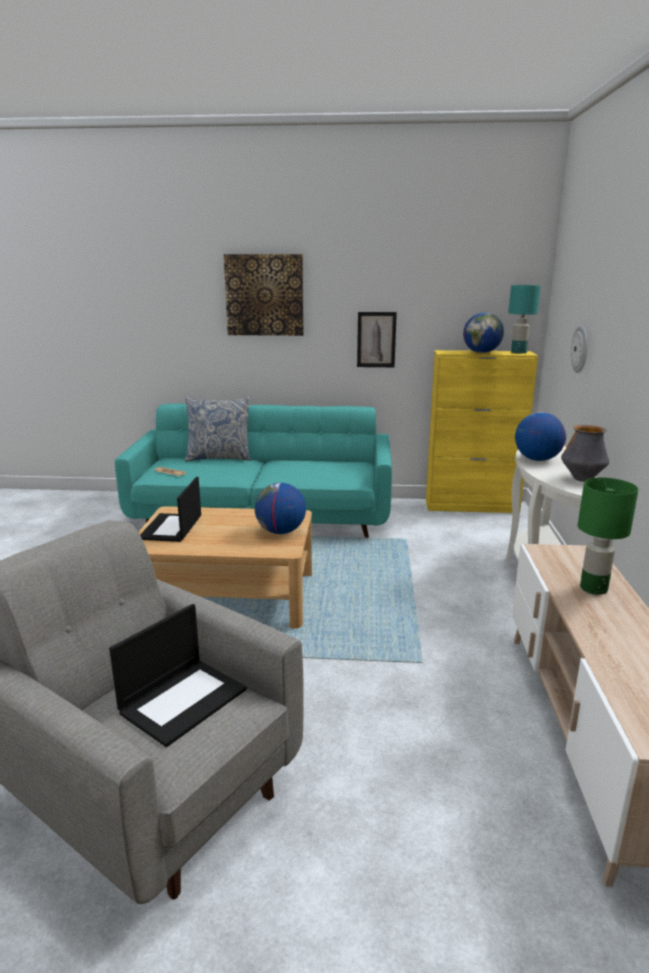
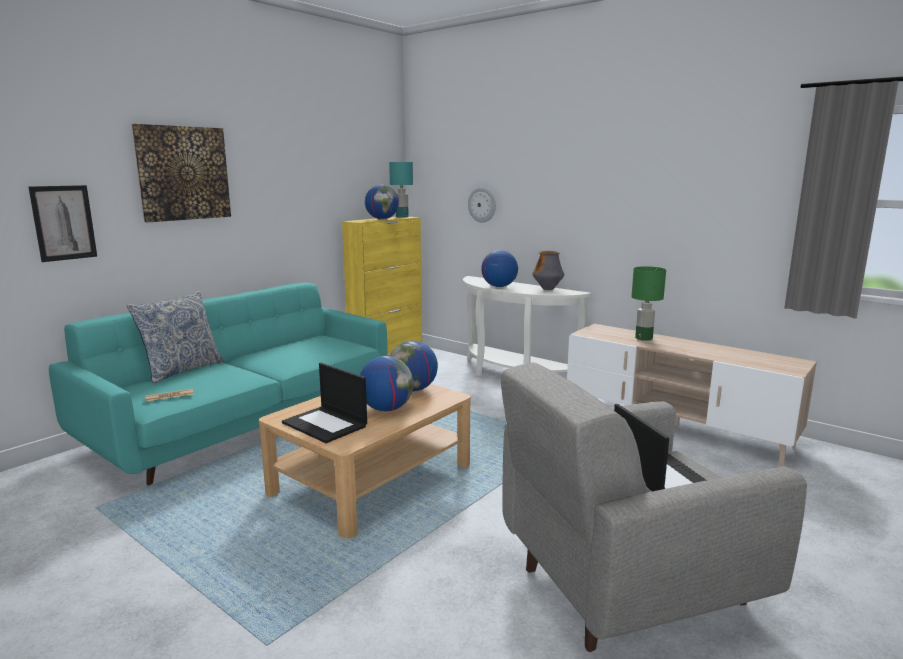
camera: 55 degrees left, 5 degrees down
(225, 536) = (386, 409): none -> globe
(376, 339) = (294, 215): picture -> picture (64, 223)

